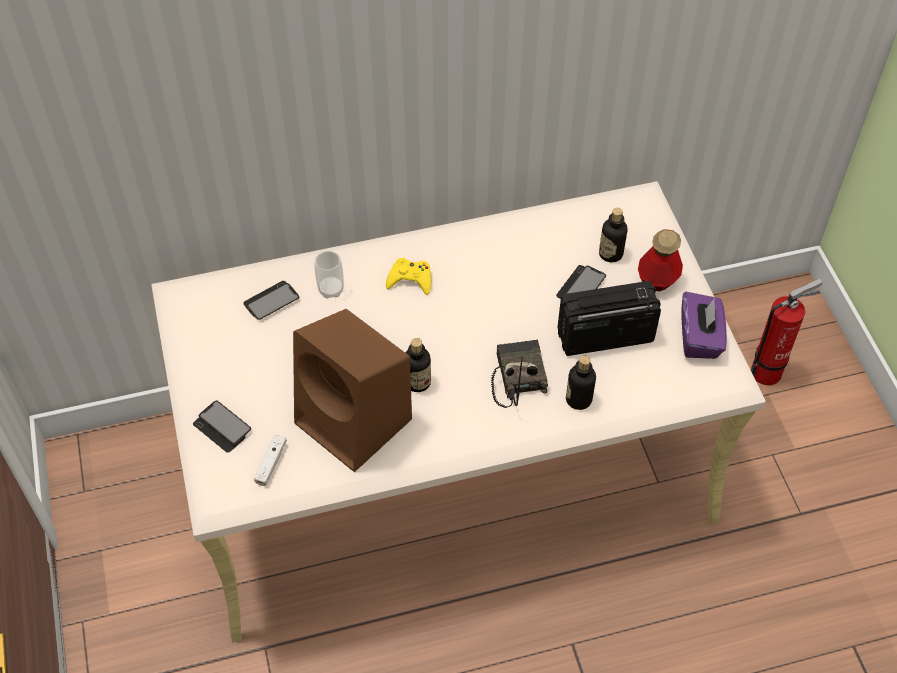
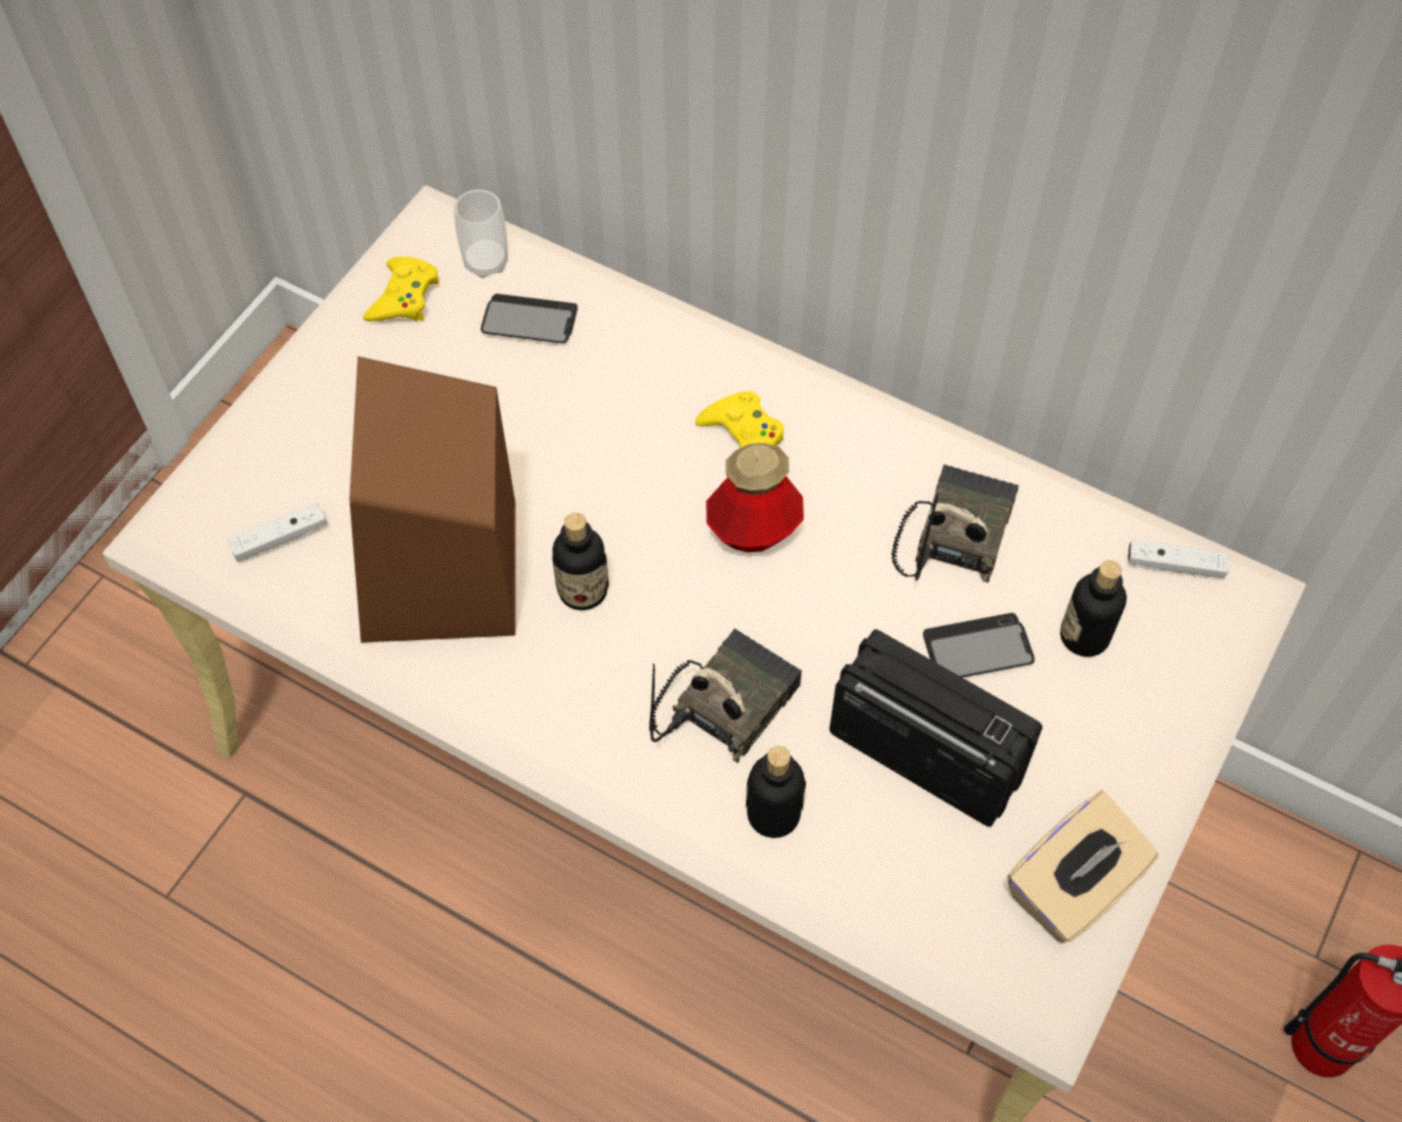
camera: 45 degrees right, 5 degrees up
(204, 332) = (404, 297): none -> yellow game controller
(222, 427) = (281, 440): phone -> none
(331, 289) = (622, 365): cup -> cup (486, 262)
(527, 254) = (953, 534): none -> radio
(612, 206) = (1175, 565): none -> white game controller
(657, 279) = (1114, 737): bottle -> bottle (753, 530)
(699, 338) = (1073, 887): purple tissue box -> beige tissue box

